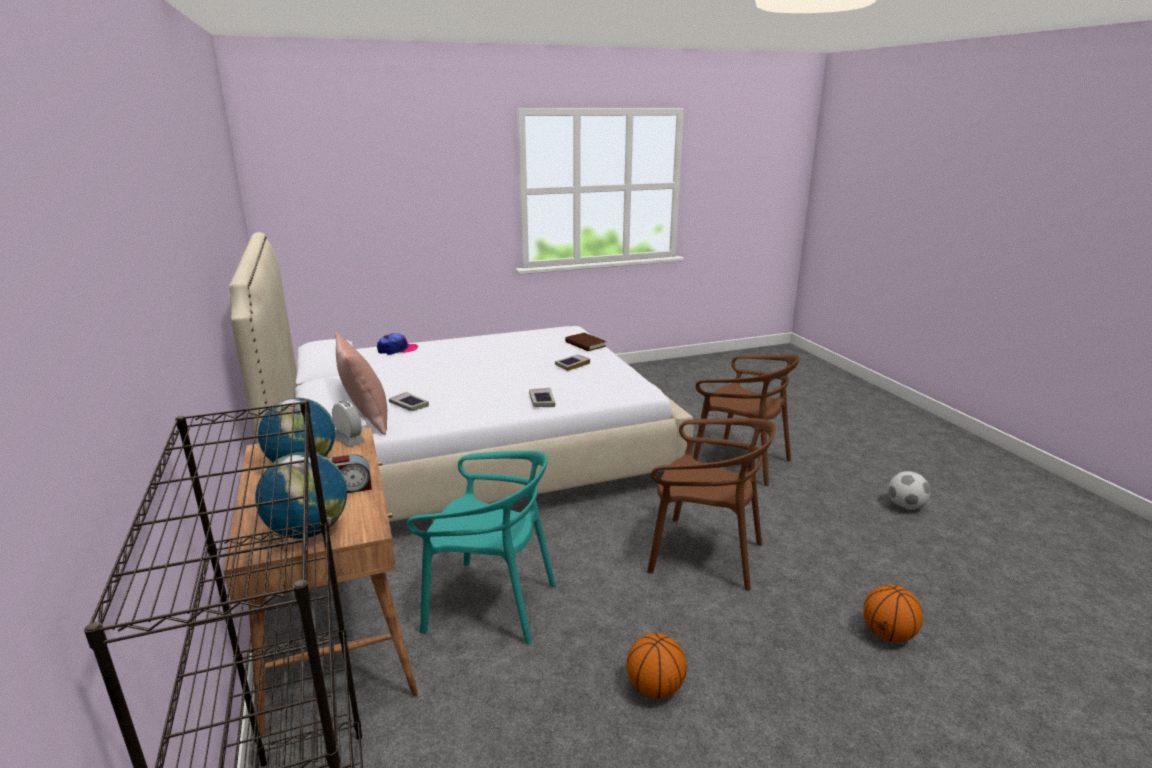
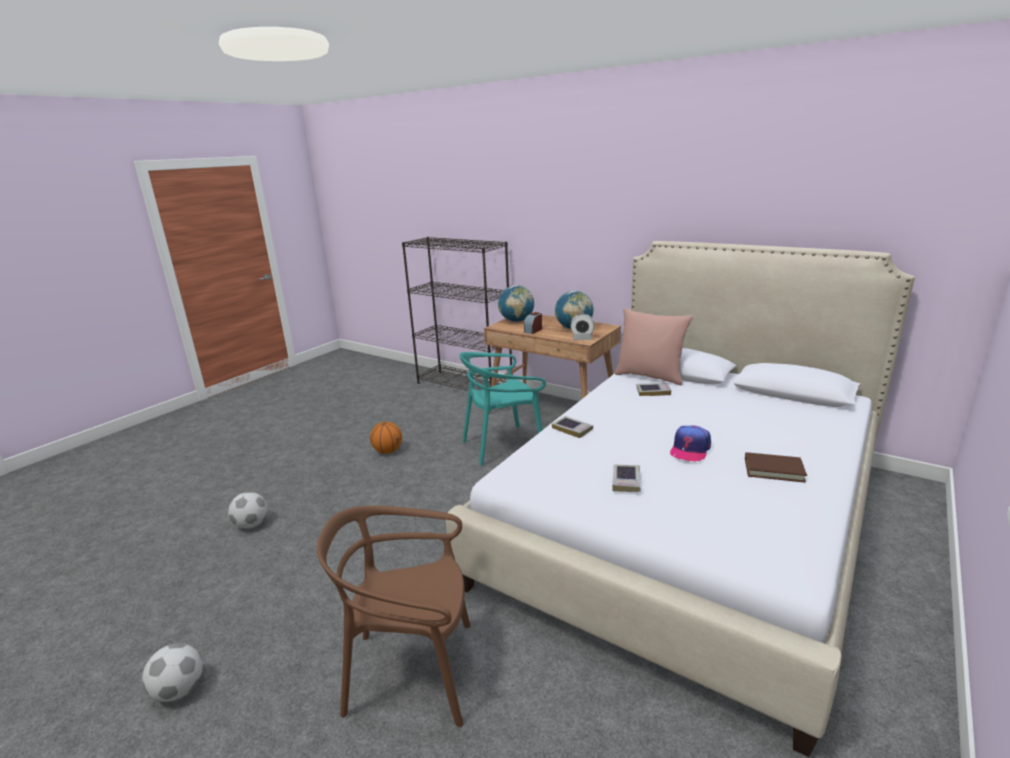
camera: 145 degrees right, 0 degrees up
(397, 349) = (825, 429): cap -> cap (690, 449)
(585, 344) = (689, 533): brown book -> brown book (773, 470)
(705, 554) = (396, 525): brown chair -> none
(888, 634) = (251, 525): basketball -> football

